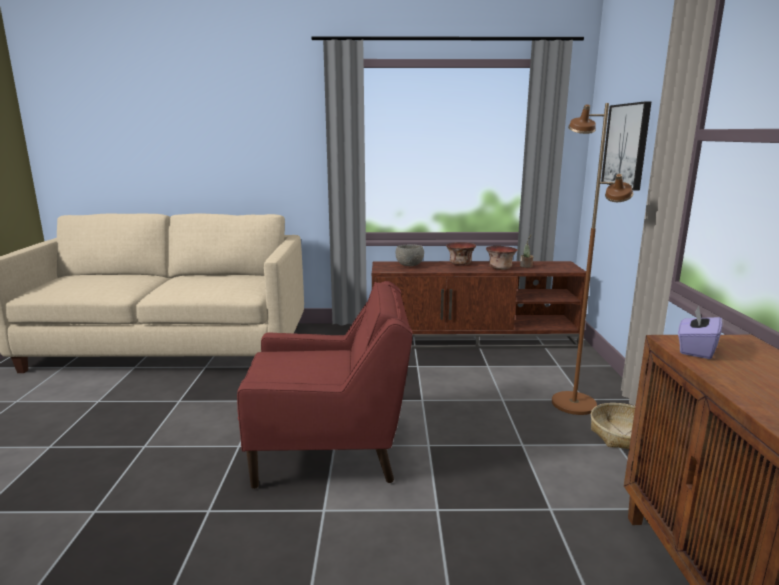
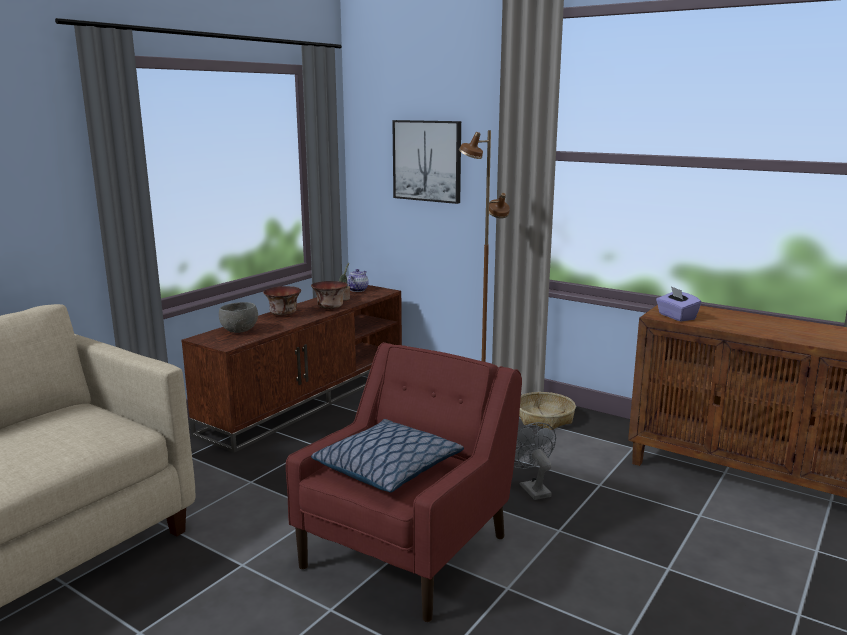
camera: 55 degrees left, 0 degrees up
(302, 368) = (387, 468): none -> pillow
(486, 471) = (531, 488): none -> grey fan
(554, 264) = (357, 290): none -> teapot

